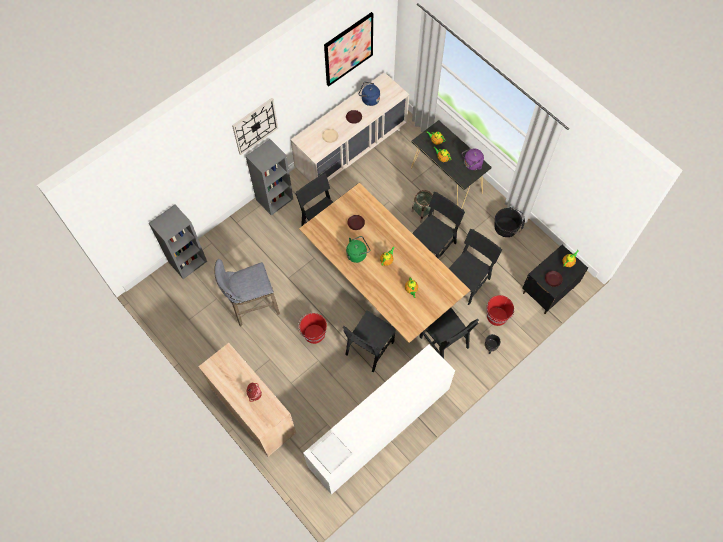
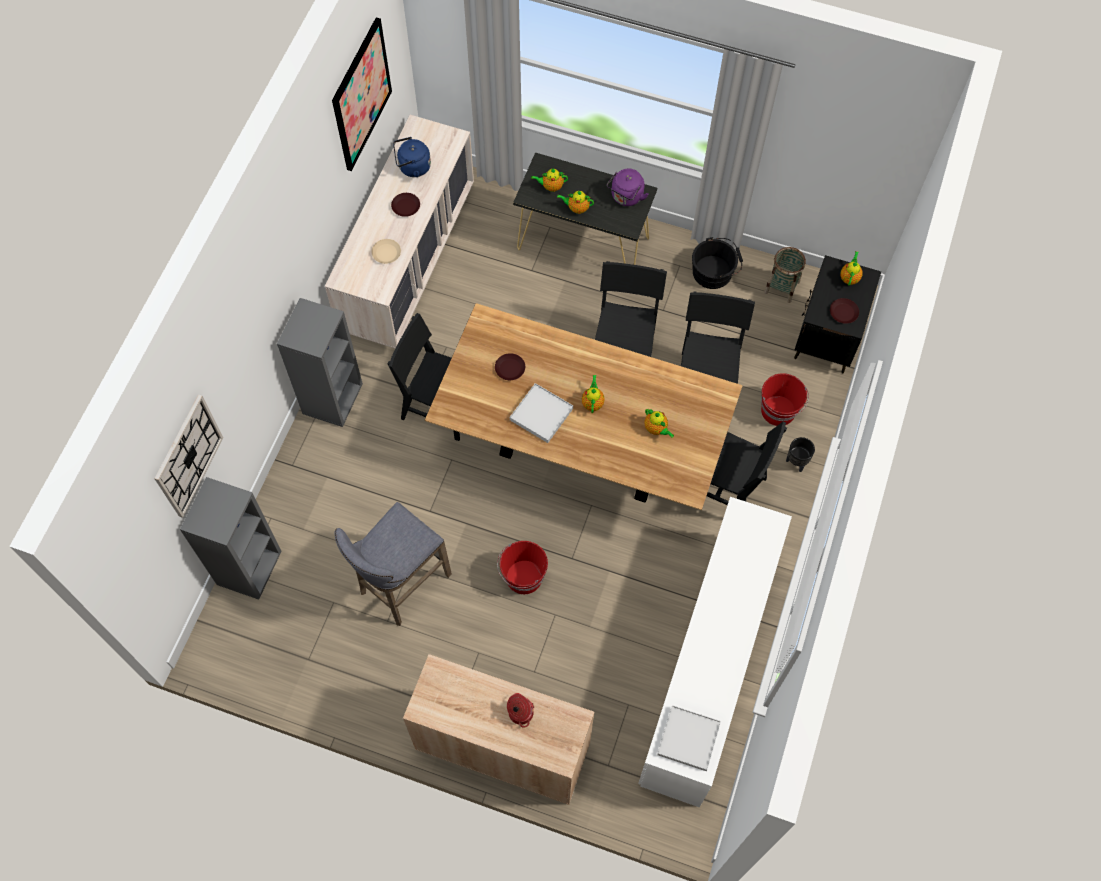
camera: 30 degrees left, 0 degrees up
(255, 126) = (277, 285): wall clock -> wall clock (188, 456)
(357, 254) = (541, 414): green kettle -> white tray
(369, 348) = (622, 554): black chair -> none
(422, 212) = (576, 309): basket -> basket (782, 287)

